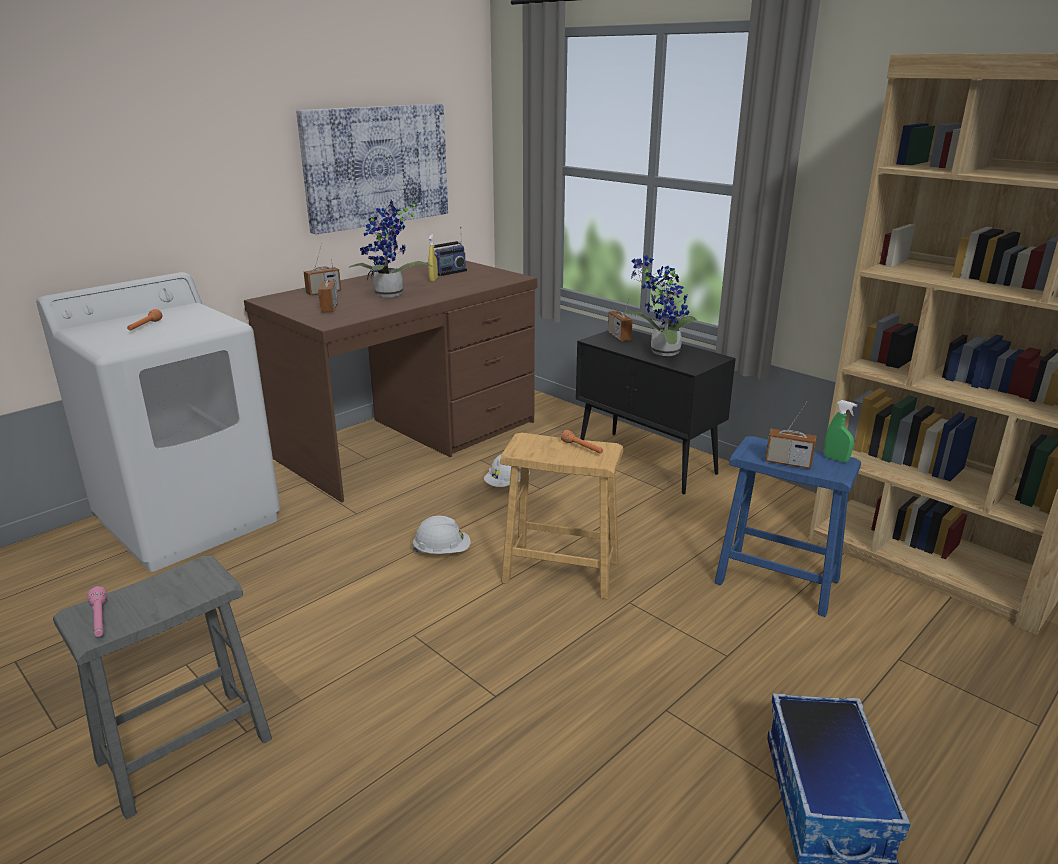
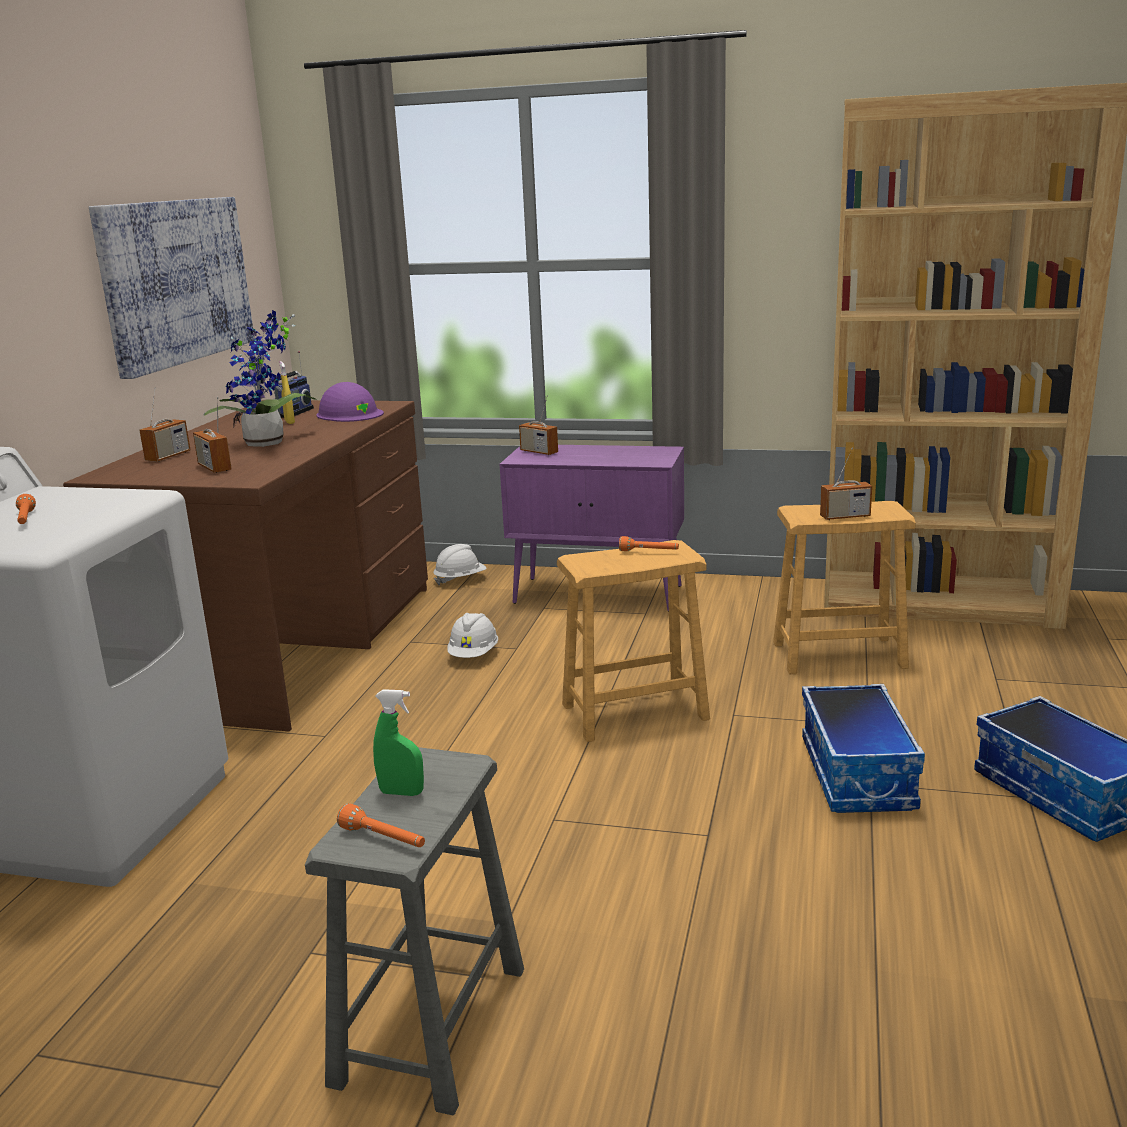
camera: 30 degrees left, 5 degrees down
(100, 620) = (383, 839): pink flashlight -> orange flashlight
(442, 551) = (483, 737): white hard hat -> white hard hat (460, 580)
(478, 280) = (350, 414): none -> purple hard hat
(647, 462) = (599, 594): black cabinet -> purple cabinet
(661, 352) = (605, 456): potted plant -> none
(666, 697) = (859, 774): none -> storage box
(777, 581) = (838, 655): blue stool -> brown stool
(836, 459) = (877, 504): green spray bottle -> green spray bottle (401, 792)

